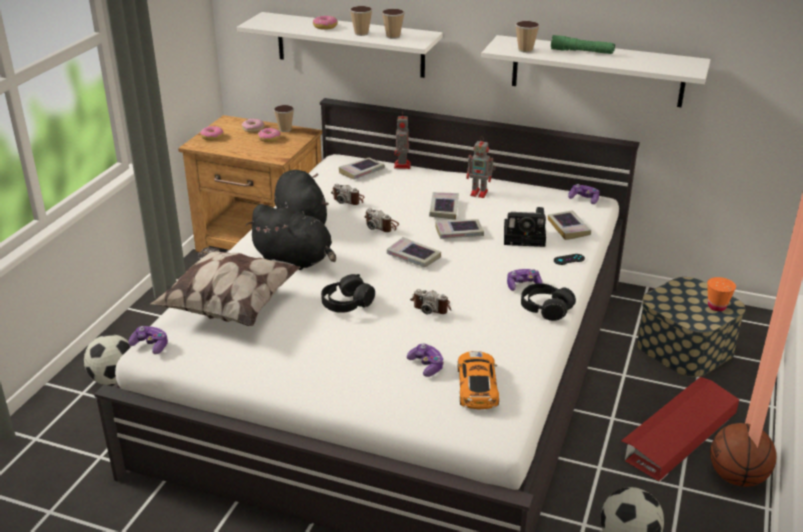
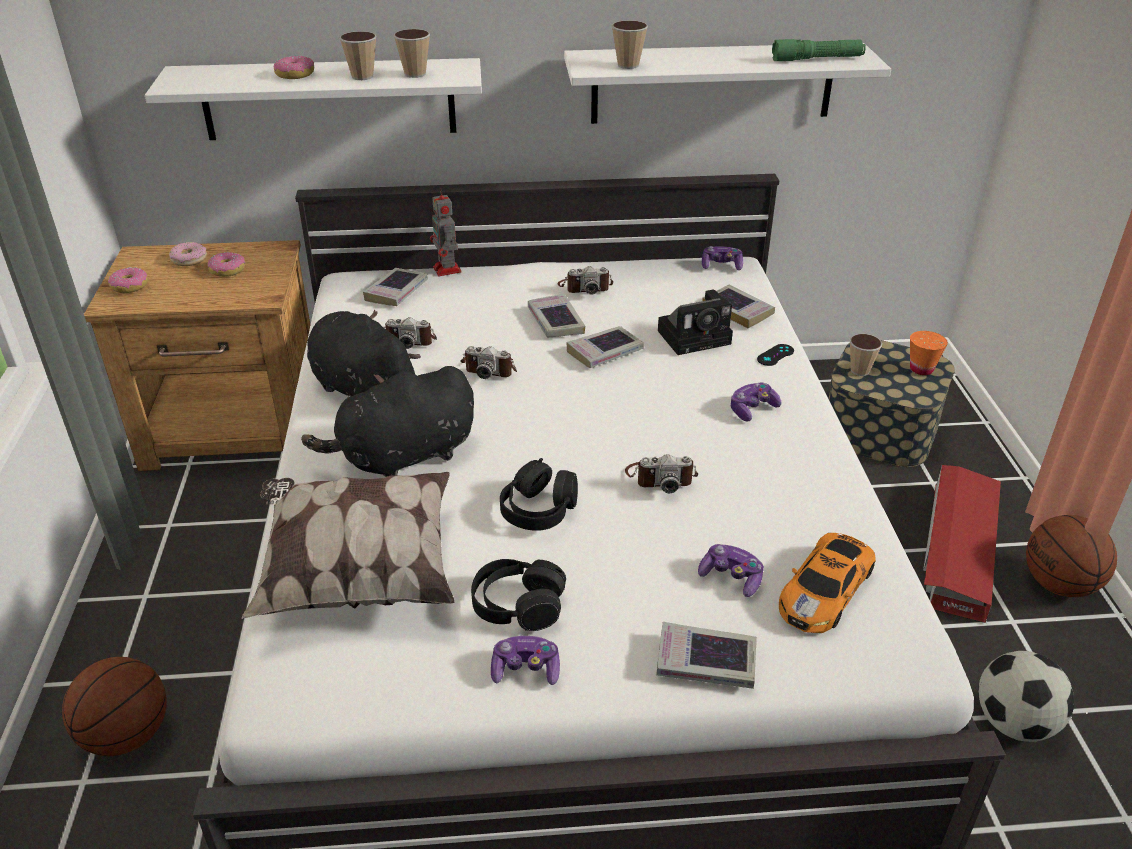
camera: 25 degrees left, 5 degrees up
(114, 379) = (126, 736): football -> basketball
(150, 345) = (270, 691): game controller -> game controller (526, 670)
(285, 129) = (241, 250): cup -> cup (860, 371)
(295, 259) = (403, 457): black plush toy -> black plush toy turned 150 degrees clockwise
(413, 256) = (573, 405): book -> book (705, 662)
(477, 387) = (826, 589): toy car -> toy car turned 120 degrees counterclockwise
(480, 193) = (585, 287): toy robot -> camera
(546, 309) = (809, 436): black headphones -> black headphones (518, 605)
(582, 52) = (703, 57): green flashlight -> green flashlight (817, 59)

